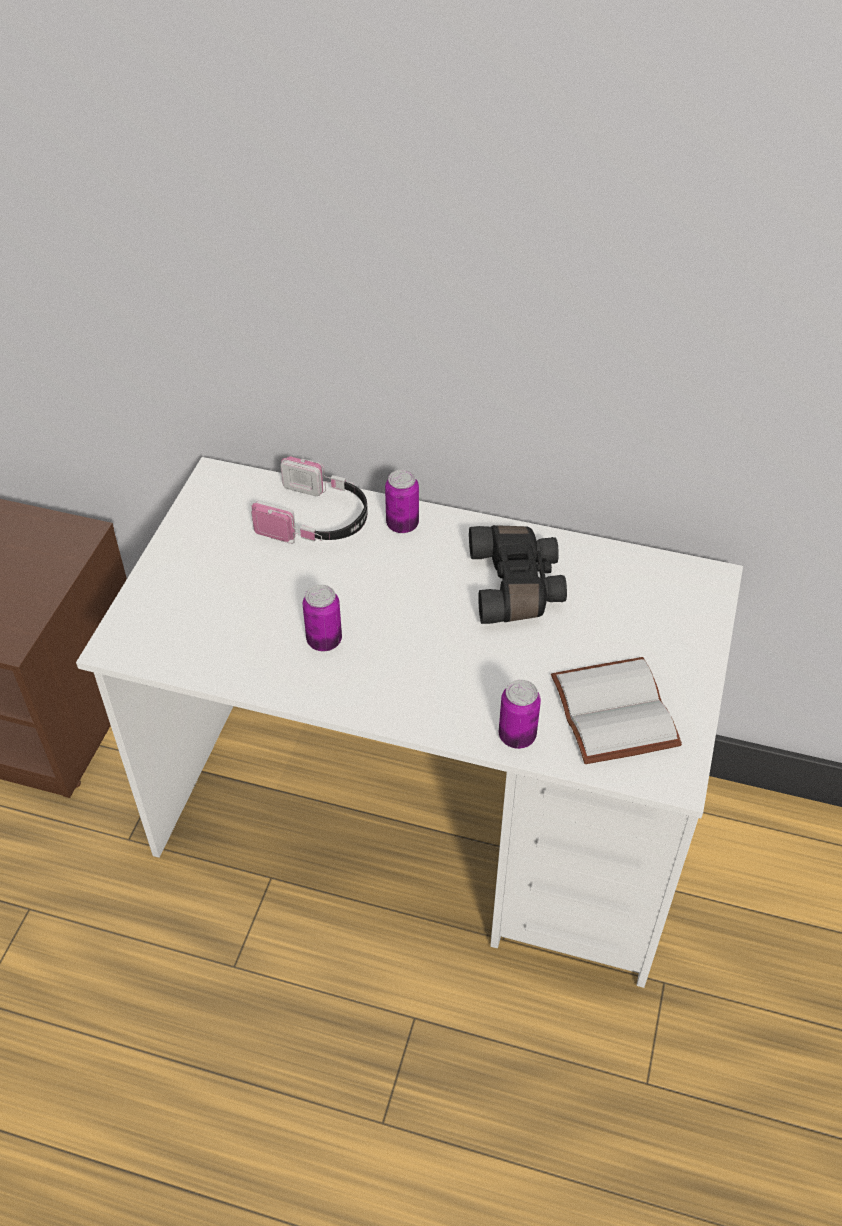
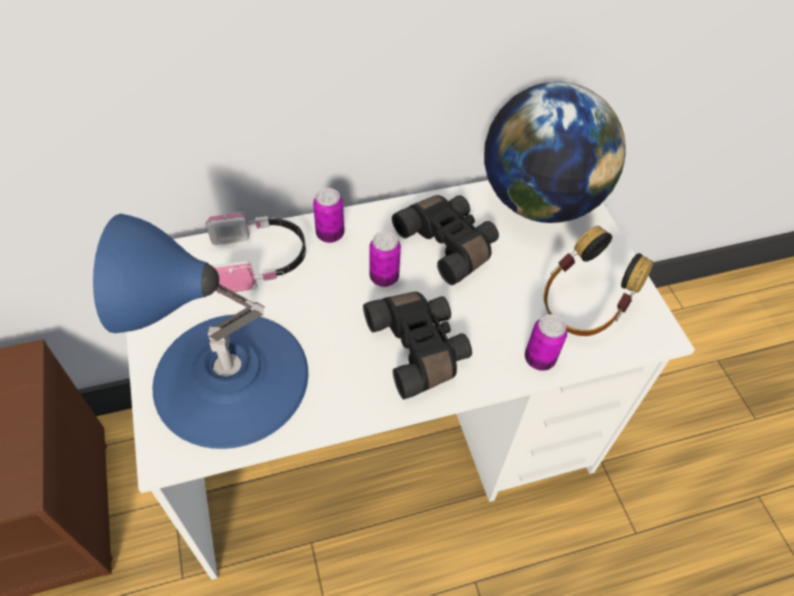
camera: 35 degrees left, 5 degrees up
(212, 610) = (230, 377): none -> blue table lamp
(324, 640) = (342, 357): can -> can (384, 277)
(404, 668) = (420, 348): none -> black binoculars
(610, 711) = (582, 307): white book -> headphones
(657, 586) = (539, 201): none -> globe

